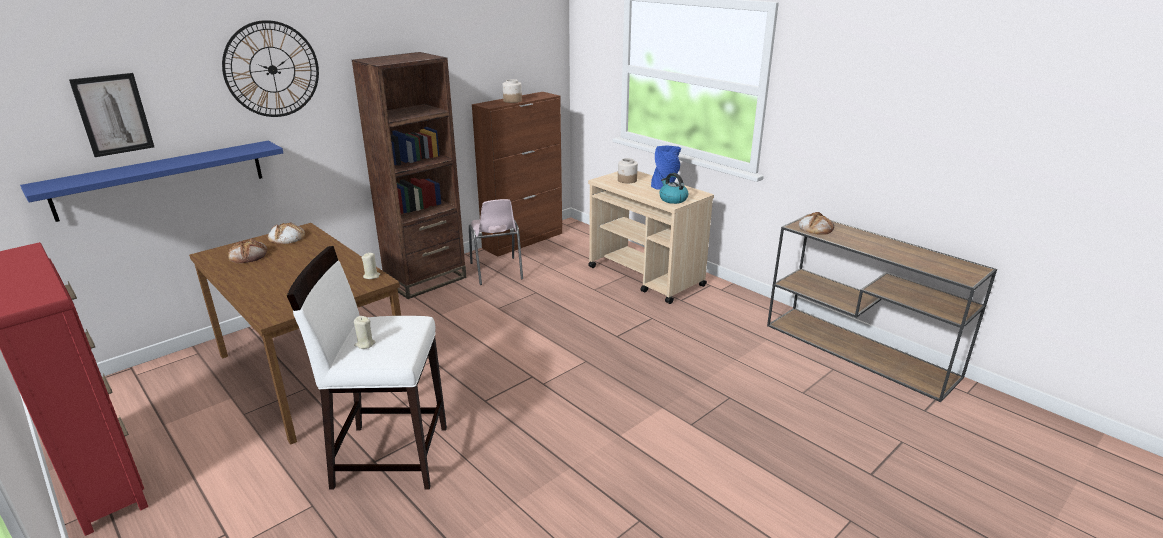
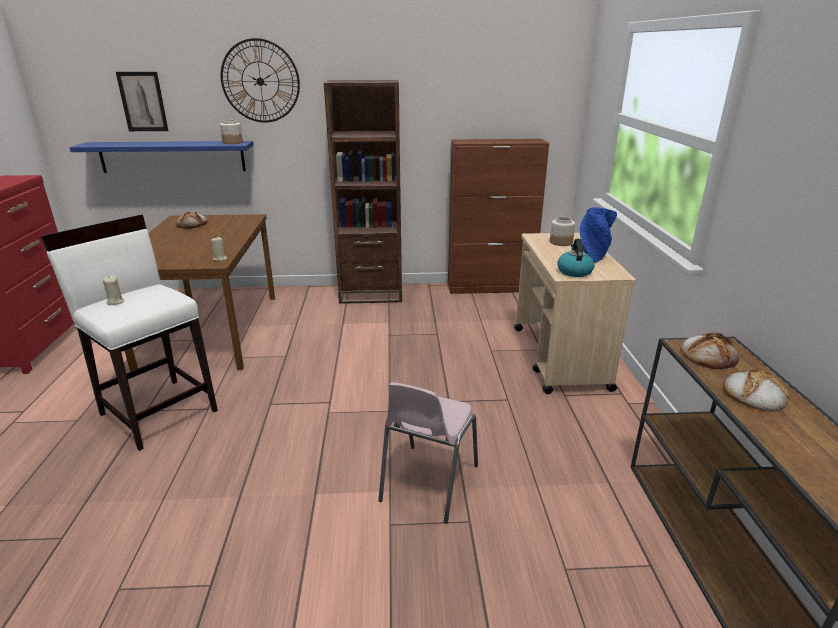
camera: 40 degrees right, 0 degrees up
(286, 238) = (232, 219): bread -> bread (753, 395)
(496, 271) = (431, 305): pink chair -> pink chair (427, 483)
(512, 101) = (491, 141): jar -> jar (232, 142)

